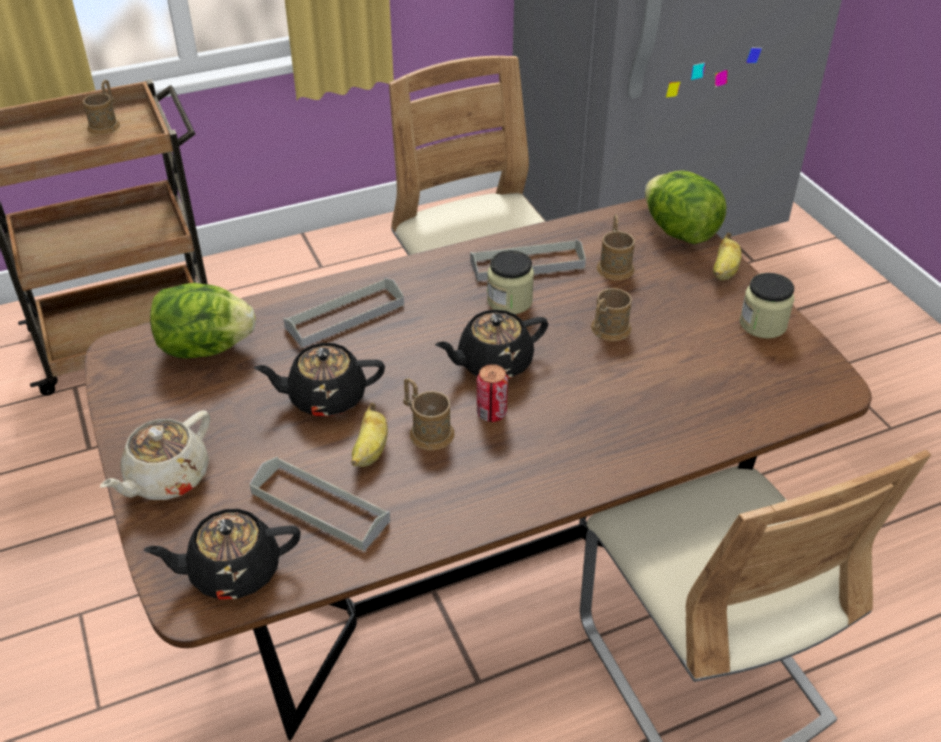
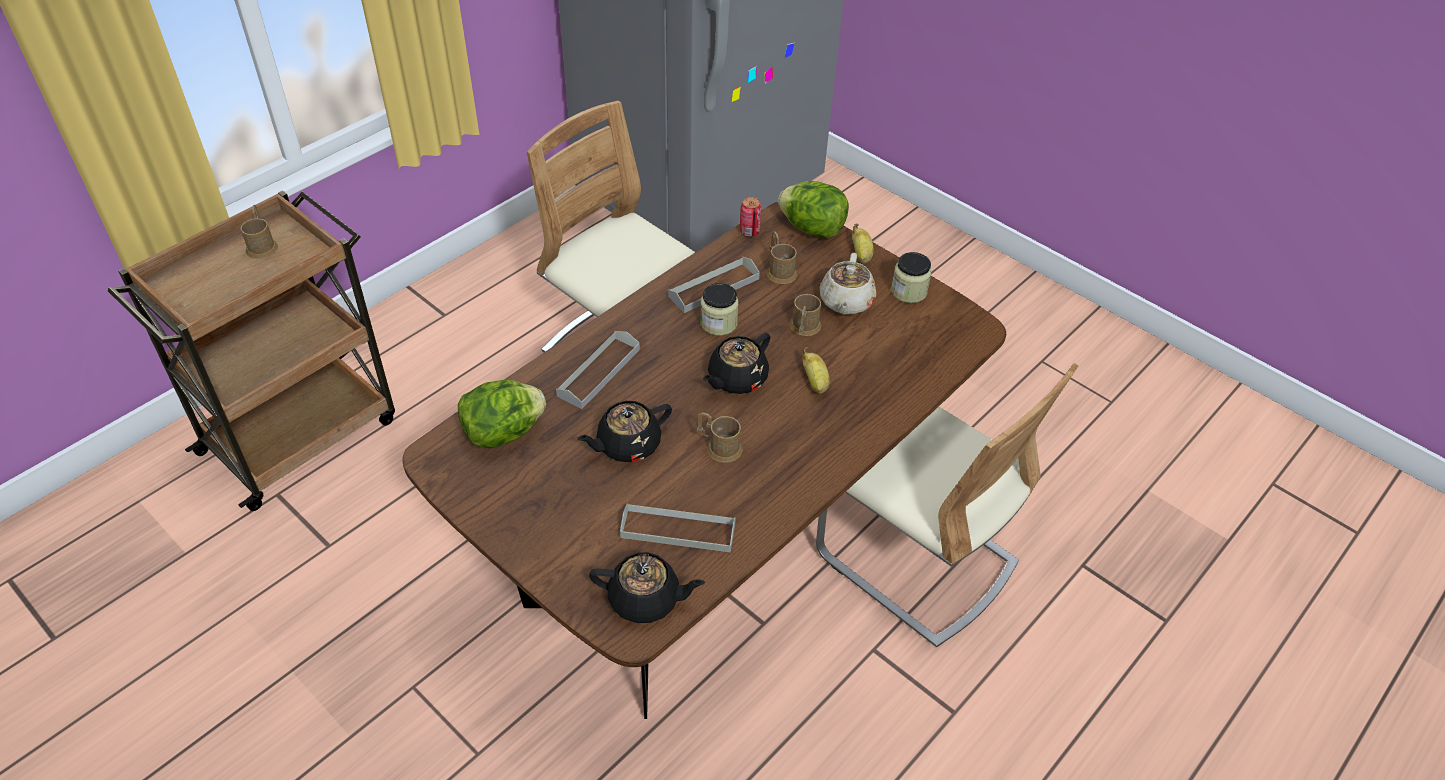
camera: 25 degrees left, 5 degrees up
(166, 479) = (547, 548): beige teapot -> beige teapot (846, 302)
(233, 571) = (646, 599): black teapot -> black teapot turned 135 degrees counterclockwise
(370, 452) = (688, 477): banana -> banana (815, 382)
(491, 413) = (758, 419): can -> can (749, 231)

